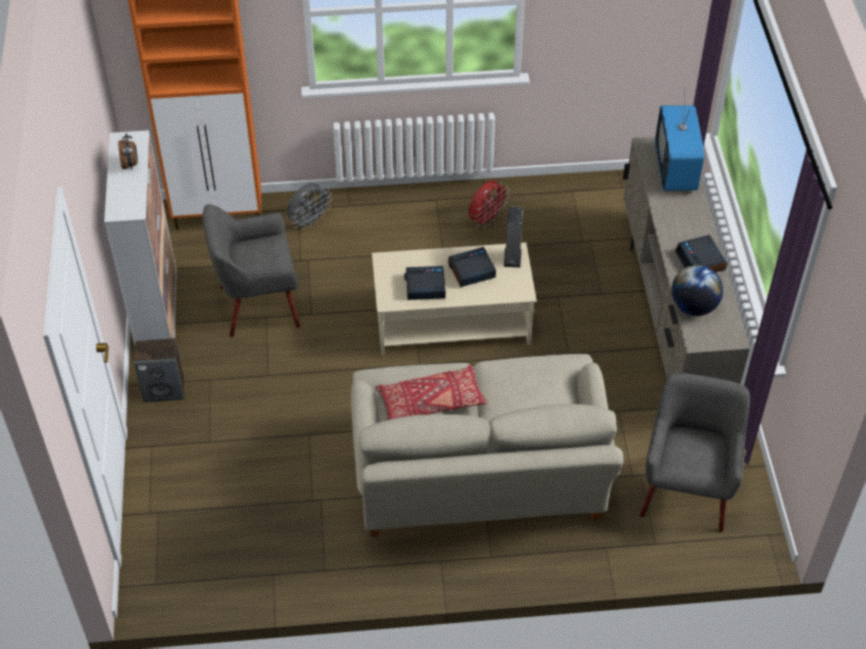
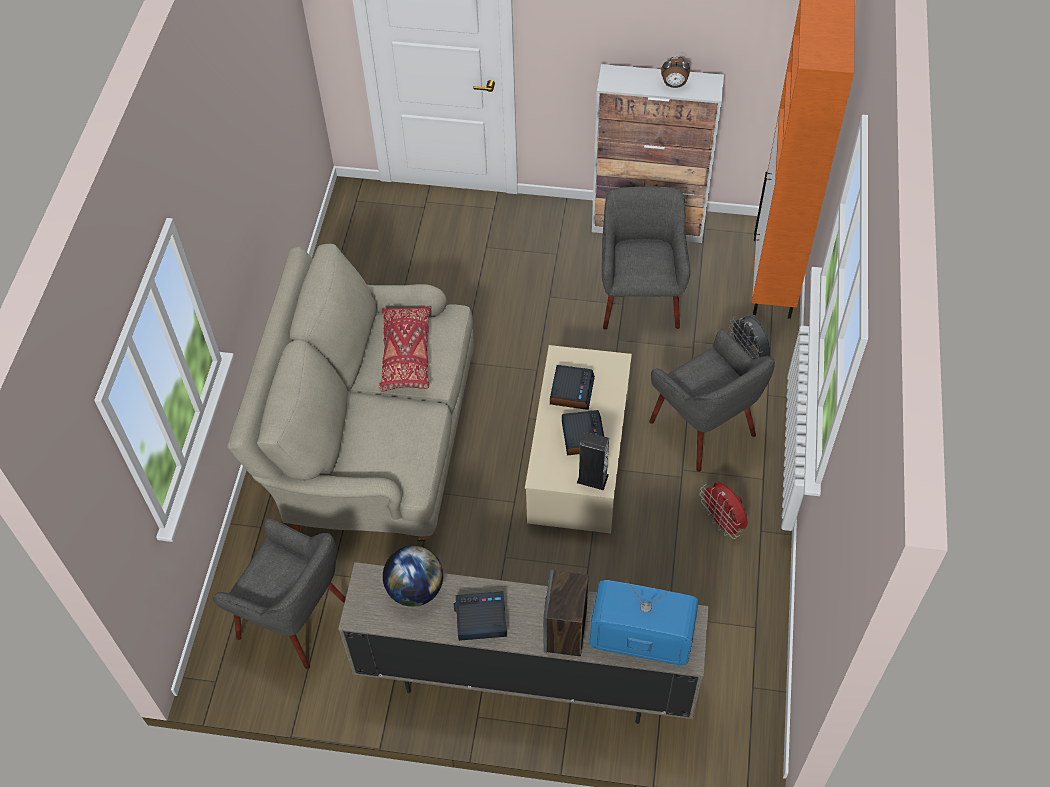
camera: 105 degrees right, 5 degrees up
(164, 389) = (554, 222): speaker -> speaker (565, 631)
(395, 241) = (704, 428): none -> grey armchair

